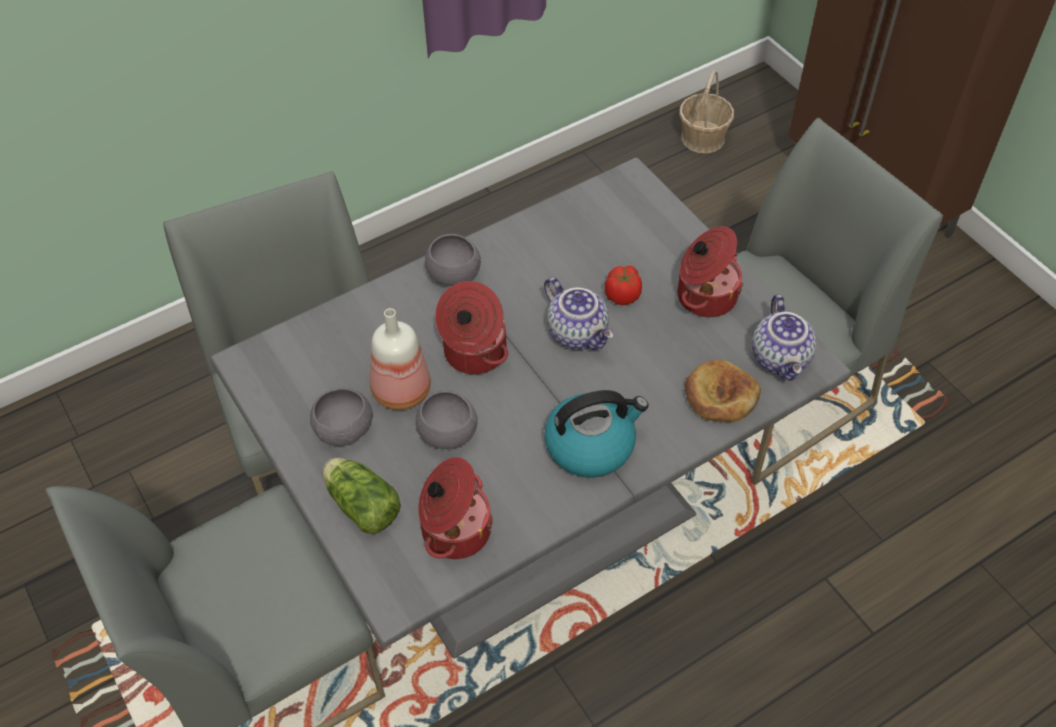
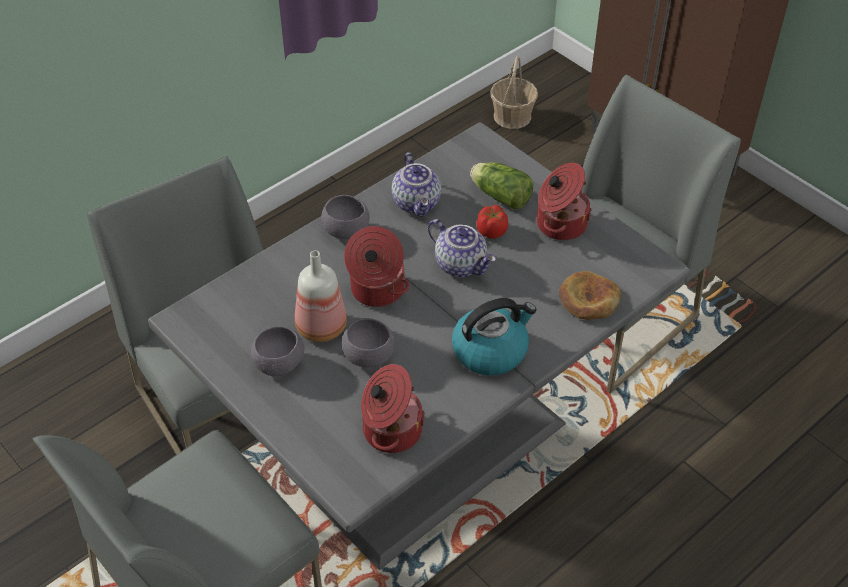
camera: 10 degrees left, 5 degrees down
(361, 503) = (306, 420): lettuce -> lettuce (499, 195)
(782, 359) = (632, 265): teapot -> teapot (418, 203)

